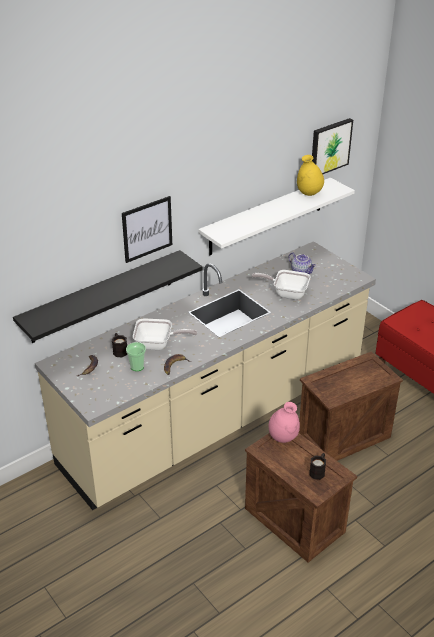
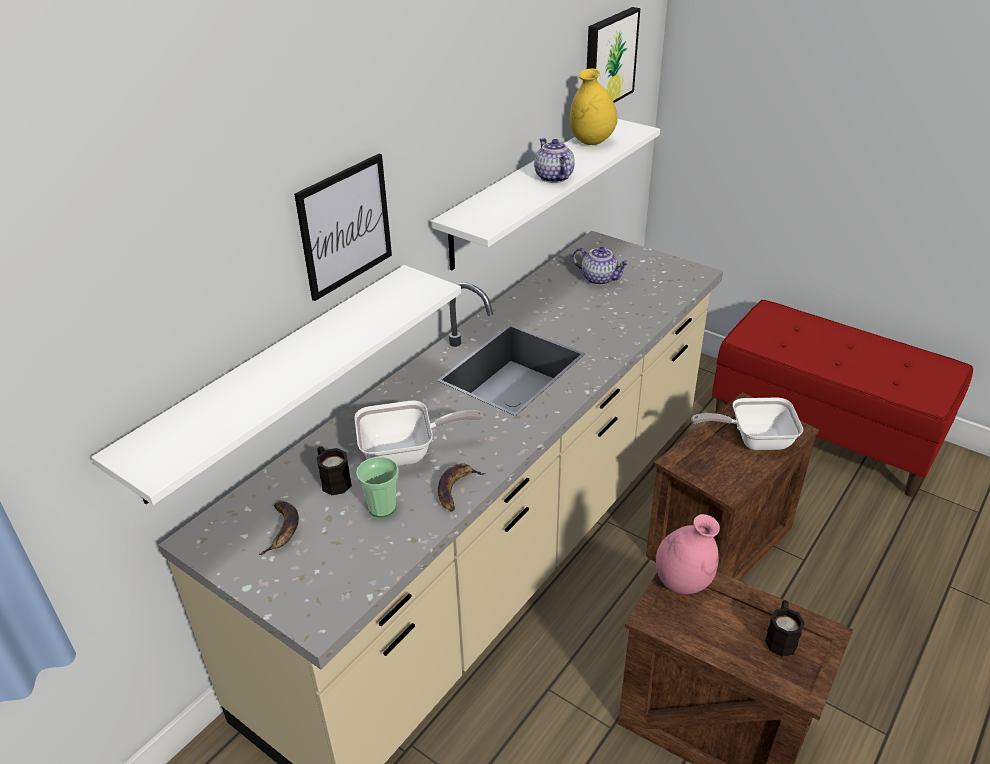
camera: 15 degrees left, 0 degrees up
(102, 296) = (276, 378): black shelf -> white shelf
(274, 213) = (552, 177): none -> teapot
(286, 293) = (594, 317): frying pan -> frying pan (753, 439)

